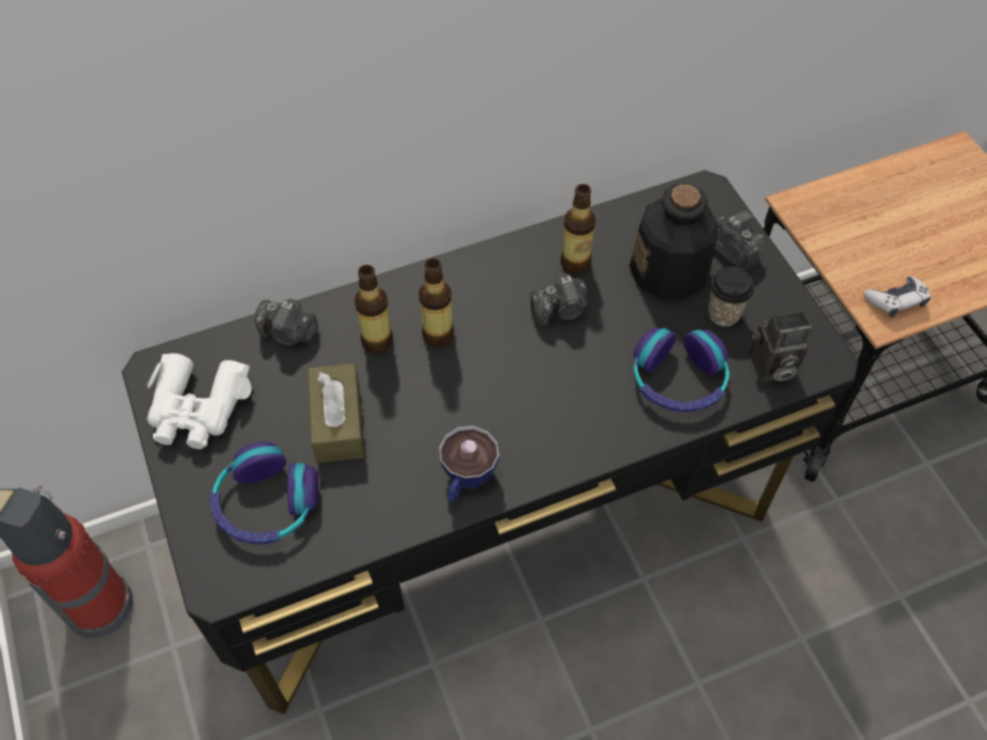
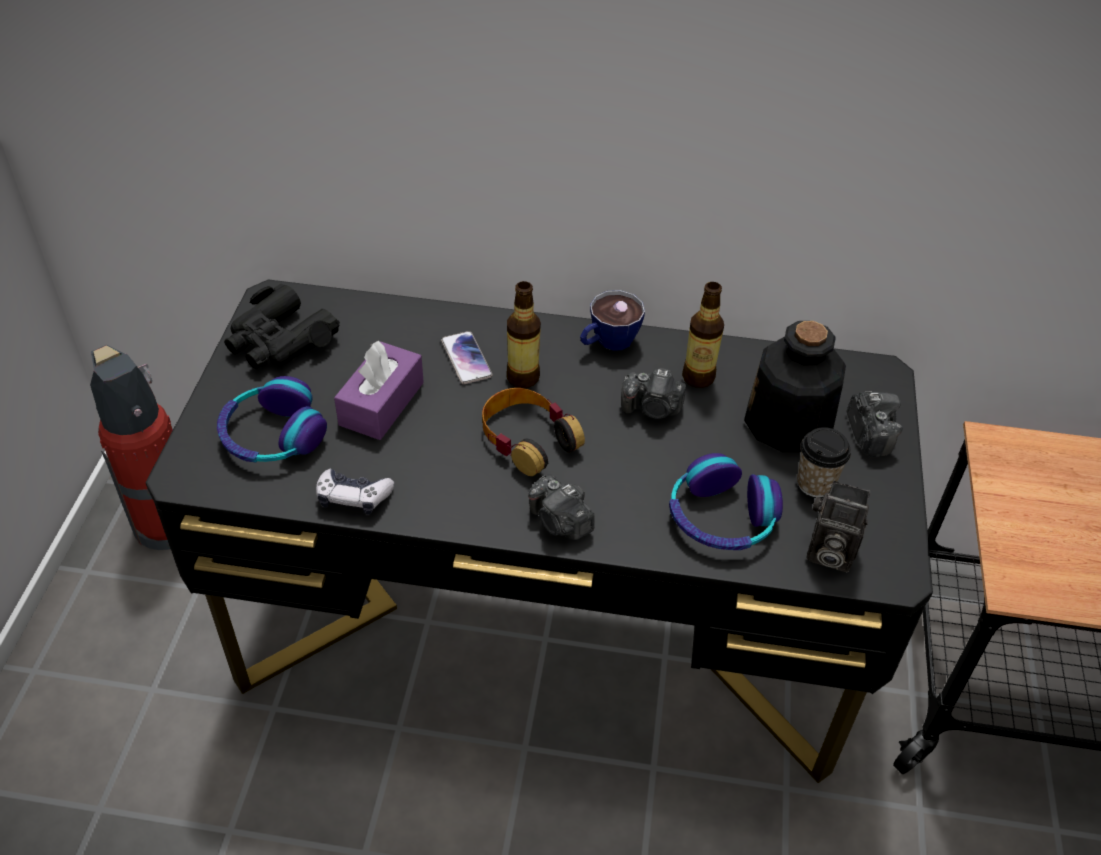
camera: 30 degrees right, 10 degrees down
(197, 409) = (279, 341): white binoculars -> black binoculars
(288, 333) = (398, 319): camera -> camera (560, 522)
(338, 422) = (381, 403): brown tissue box -> purple tissue box
(377, 341) = (466, 358): bottle -> phone
(466, 480) = (451, 501): cup -> cup (607, 342)
(484, 390) = (527, 438): none -> headphones
(896, 301) = (1043, 578): game controller -> game controller (353, 497)

